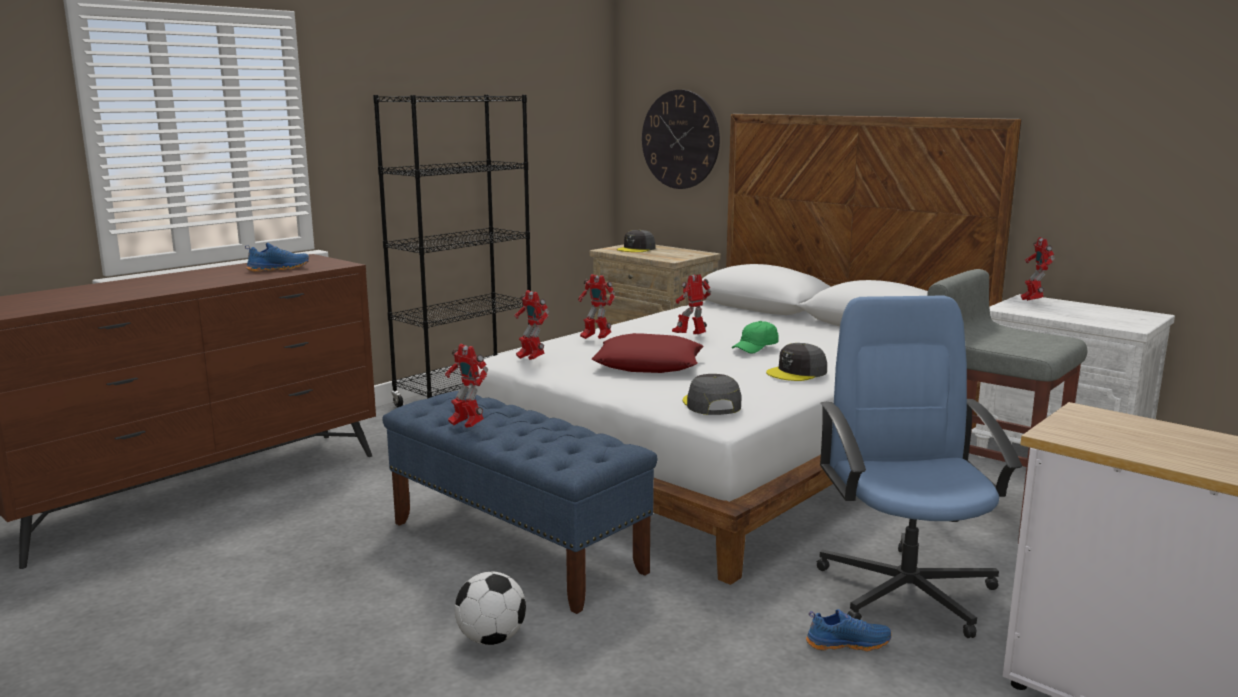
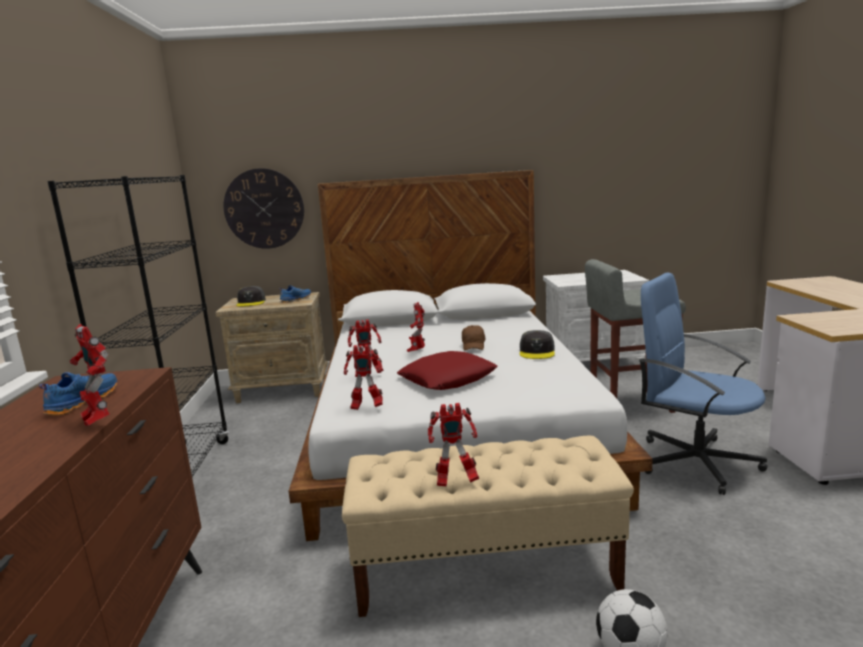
camera: 45 degrees left, 0 degrees up
(516, 547) = (486, 570): blue bench -> beige bench
(711, 404) = (562, 388): grey cap -> none
(756, 347) = (473, 345): green cap -> brown cap
(847, 643) = (745, 507): blue shoe -> blue shoe (295, 299)
(1031, 301) = (562, 277): toy robot -> toy robot (98, 421)

